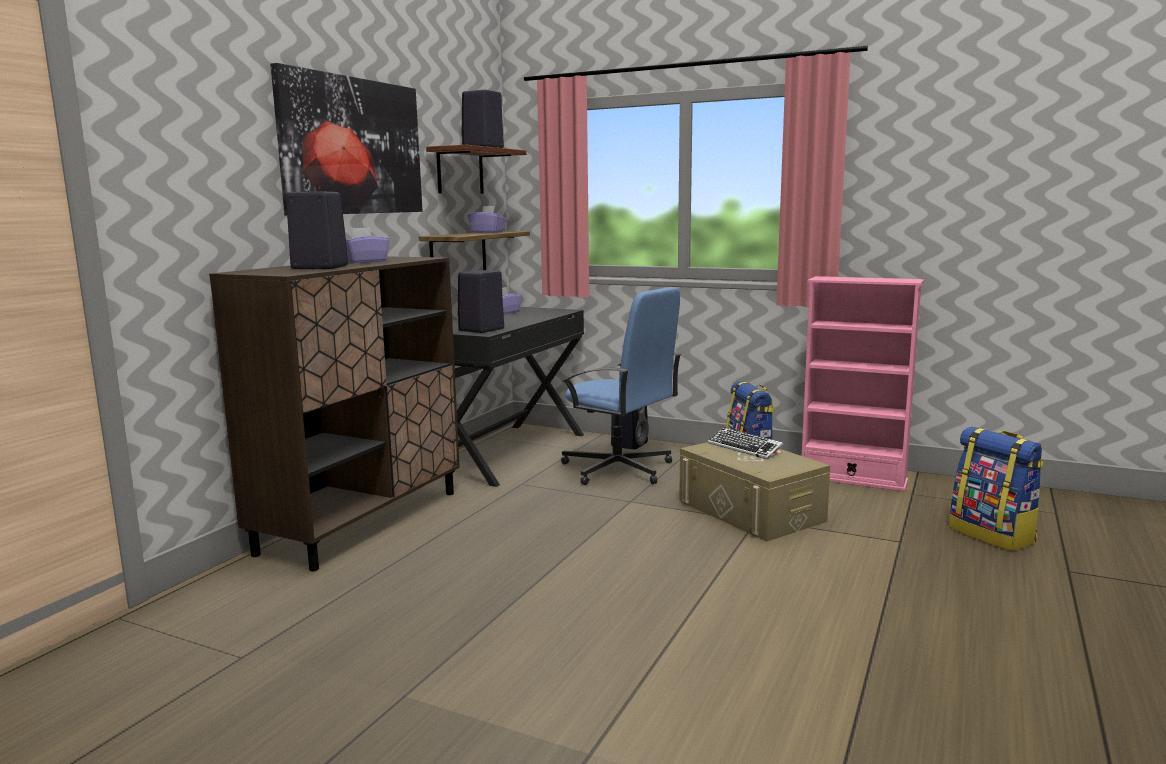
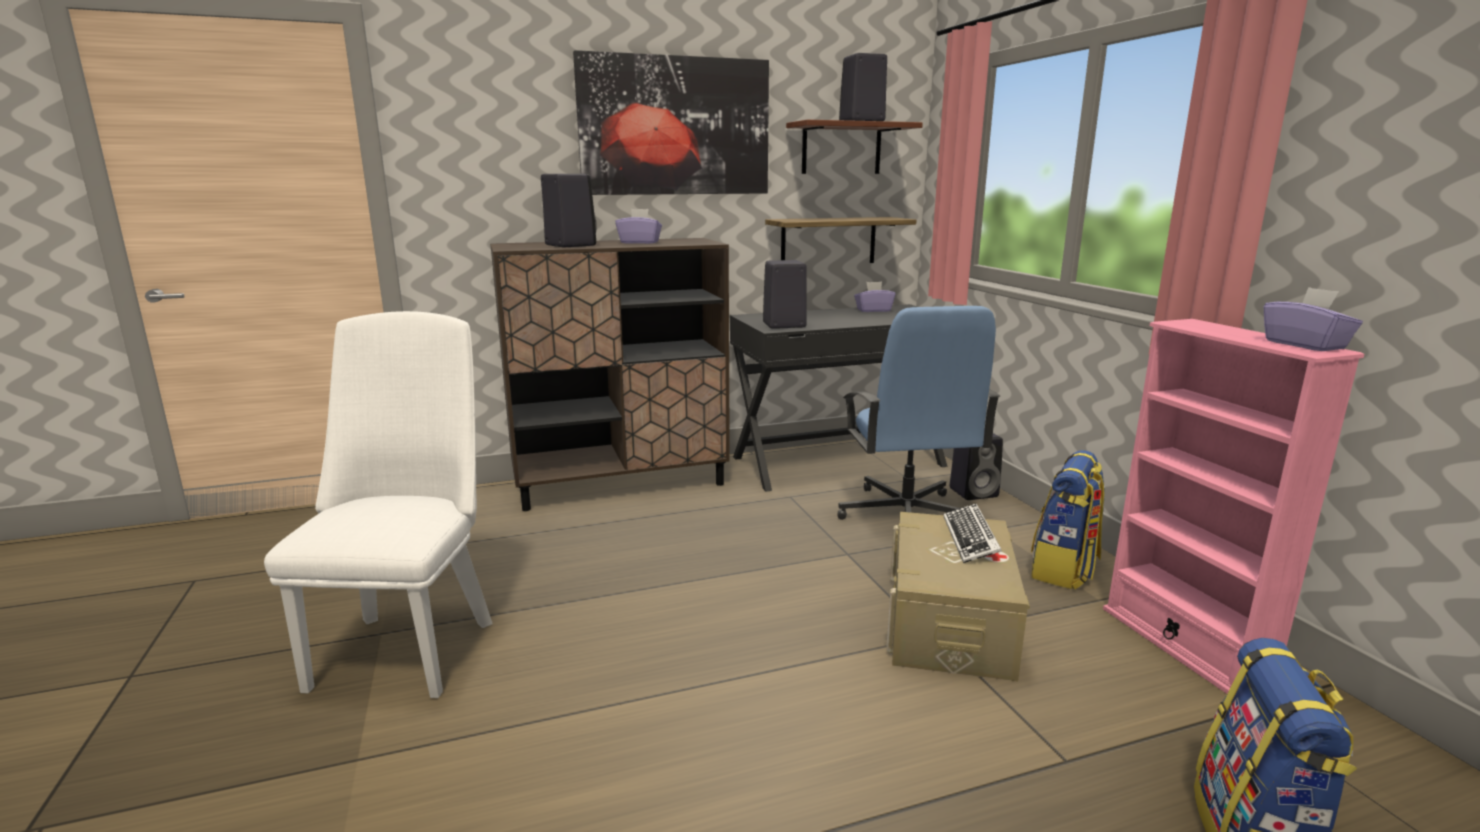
camera: 45 degrees right, 5 degrees up
(451, 687) = (409, 645): none -> white chair
(488, 232) = (856, 218): purple tissue box -> purple tissue box (1305, 345)

